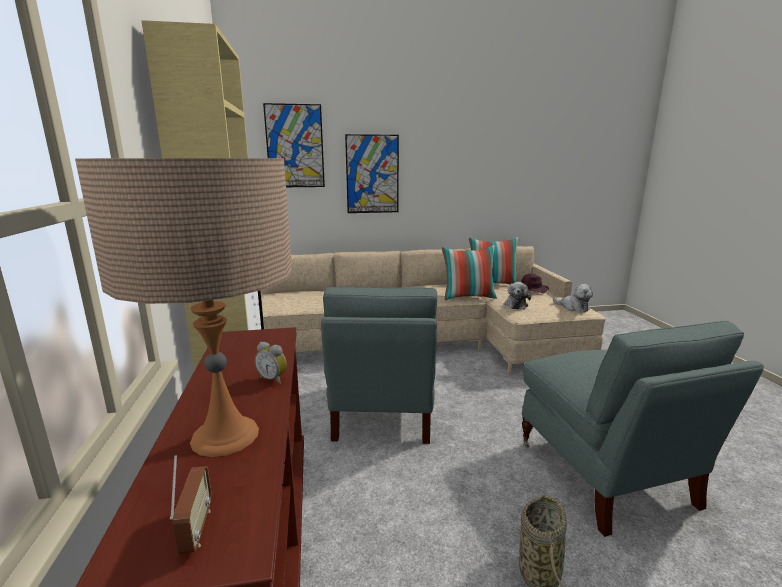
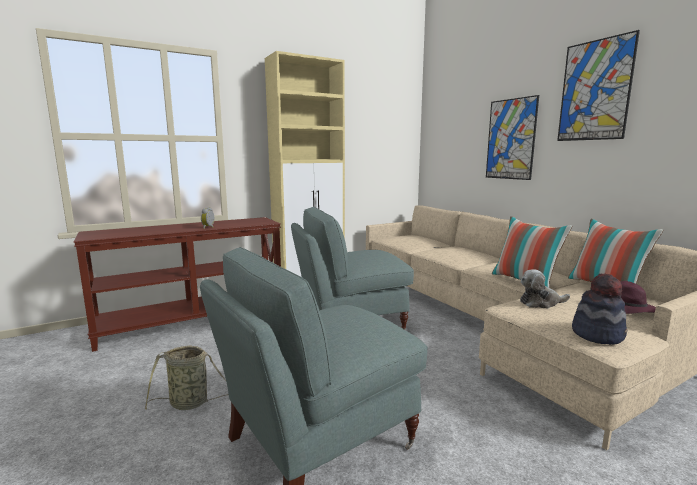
camera: 70 degrees right, 5 degrees down
(196, 529) = (102, 234): radio -> none
(225, 435) = (158, 229): beige table lamp -> none
(295, 146) = (456, 117): picture -> picture (595, 90)
(573, 307) = (597, 334): plush toy -> hat

